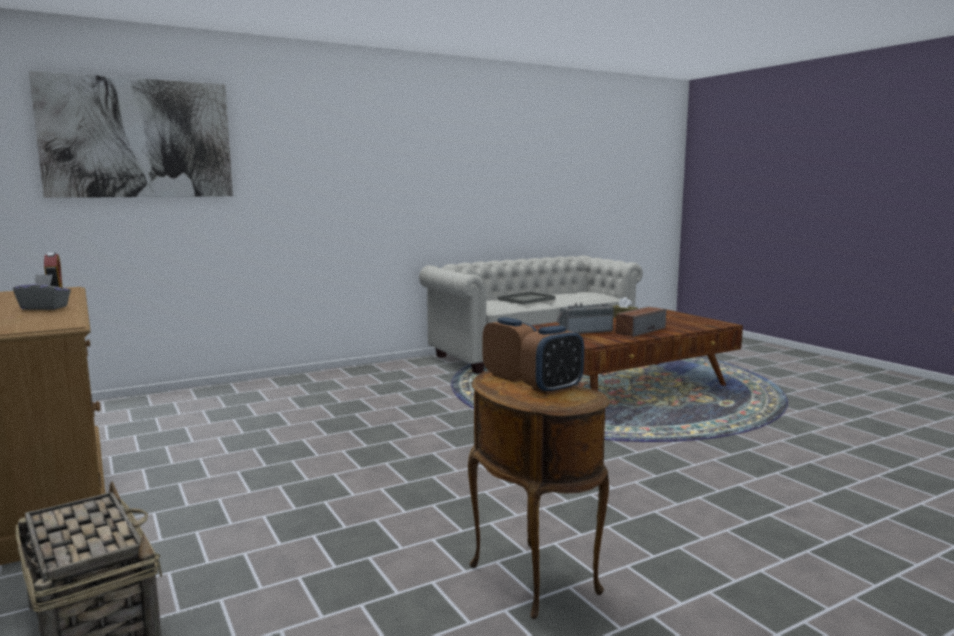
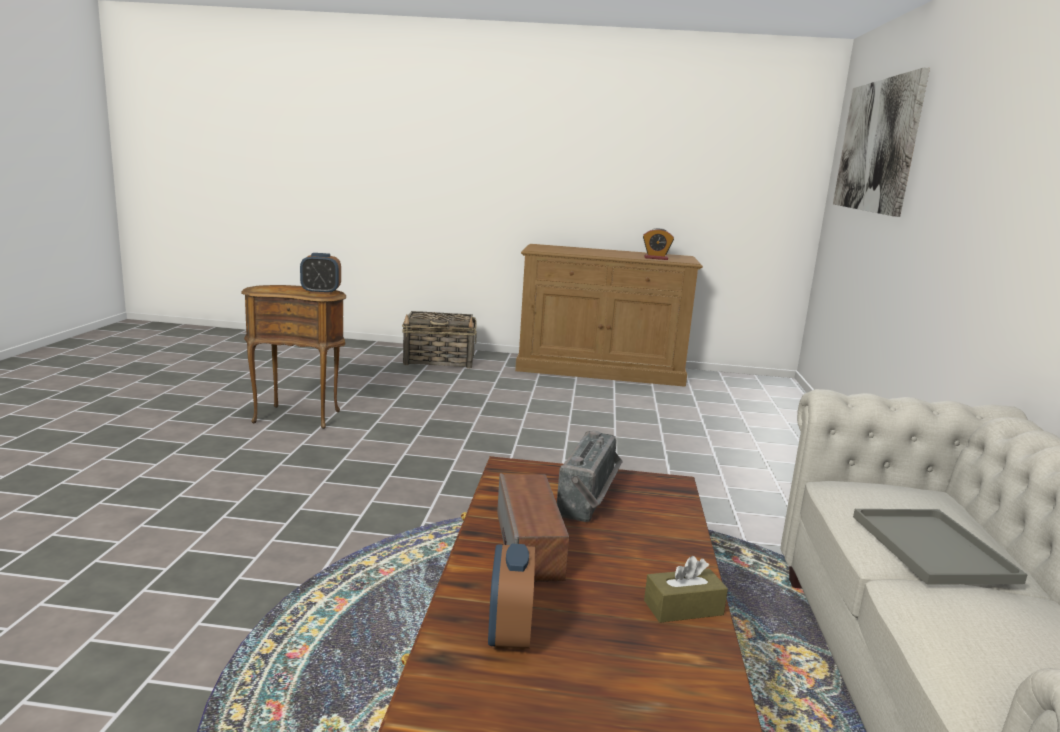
camera: 125 degrees right, 5 degrees up
(45, 308) = (601, 253): grey tissue box -> none
(552, 389) = (282, 290): alarm clock -> alarm clock (509, 633)

